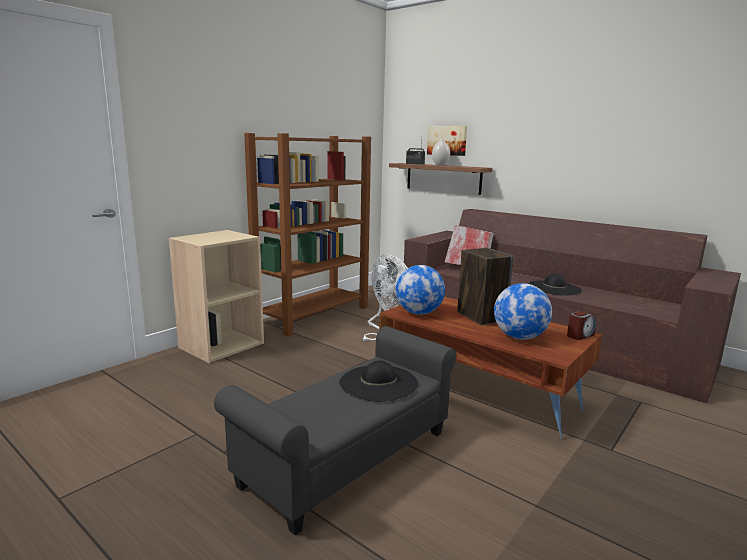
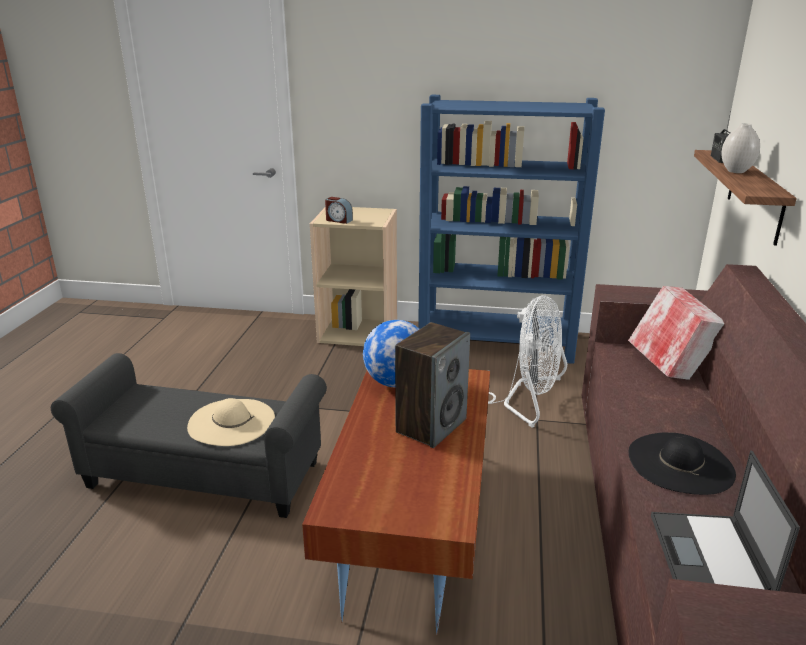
camera: 60 degrees right, 10 degrees up
(313, 315) = (496, 342): brown bookcase -> blue bookcase
(378, 383) = (231, 422): black hat -> beige hat
(447, 140) = (772, 125): picture -> none
(519, 337) = (379, 469): globe -> none
(580, 335) = (441, 521): alarm clock -> alarm clock (338, 220)
(625, 302) = (710, 557): none -> laptop

